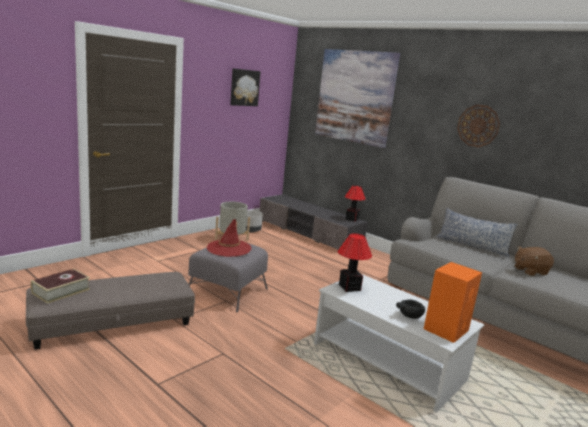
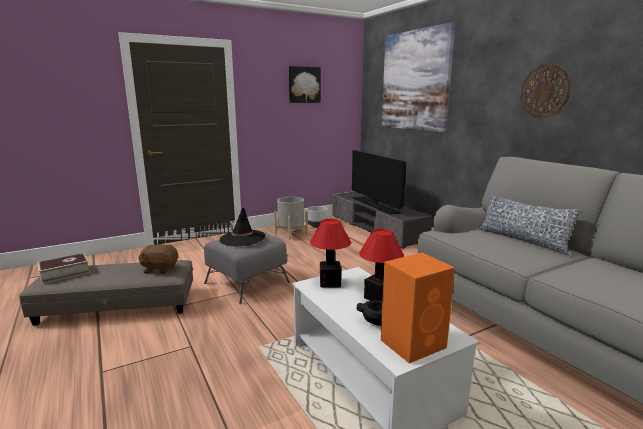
camera: 20 degrees right, 0 degrees up
(229, 248) = (242, 238): red hat -> black hat
(311, 211) = (375, 205): none -> television
(352, 219) = (415, 213): table lamp -> table lamp (379, 298)
(530, 271) = (589, 273): brown plush toy -> brown plush toy (160, 269)

